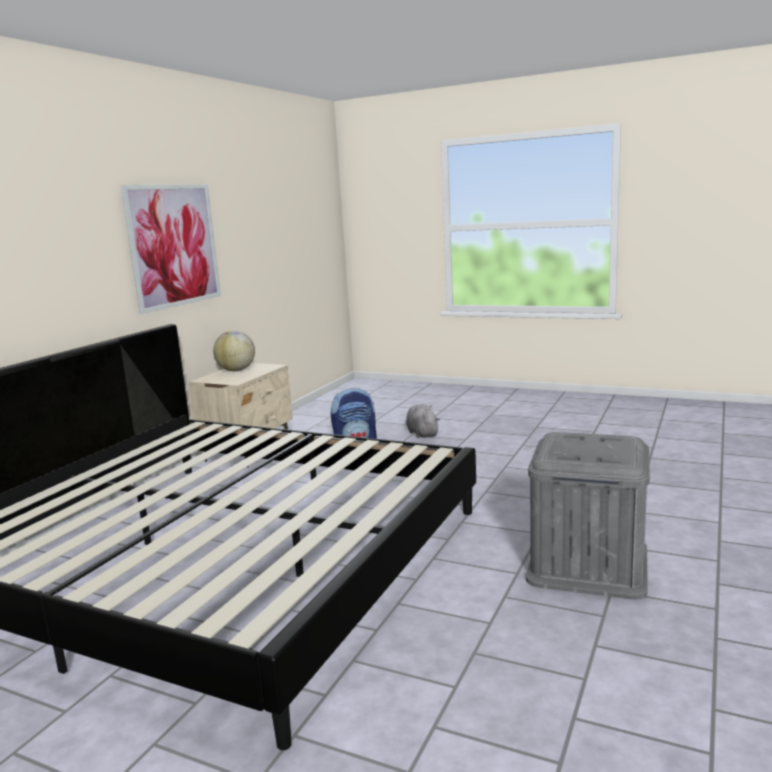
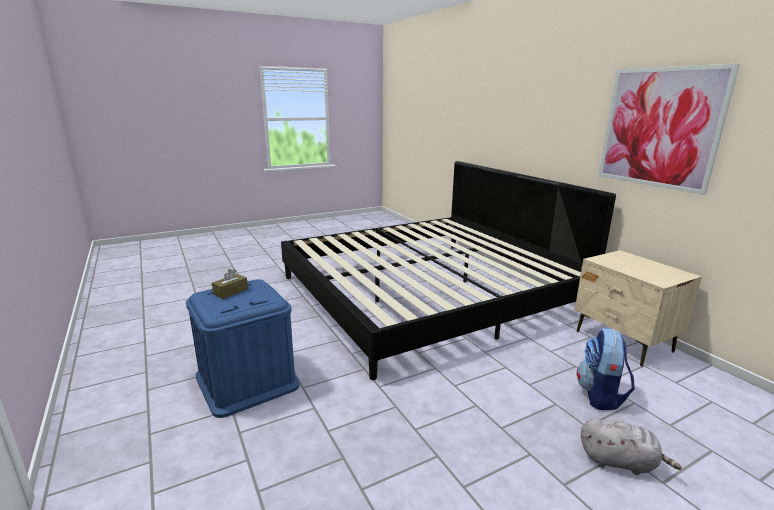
camera: 125 degrees right, 5 degrees up
(236, 370) = (652, 267): globe -> none
(588, 564) = (247, 381): grey storage box -> blue storage box
(591, 454) = (230, 291): none -> brown tissue box

